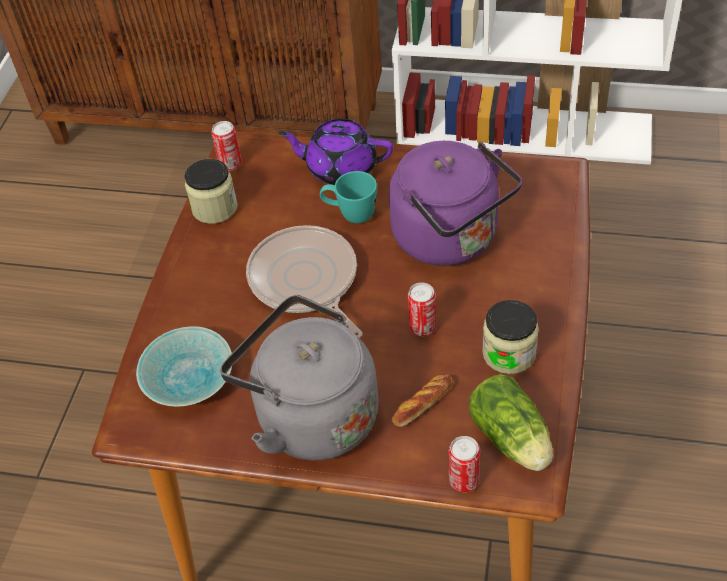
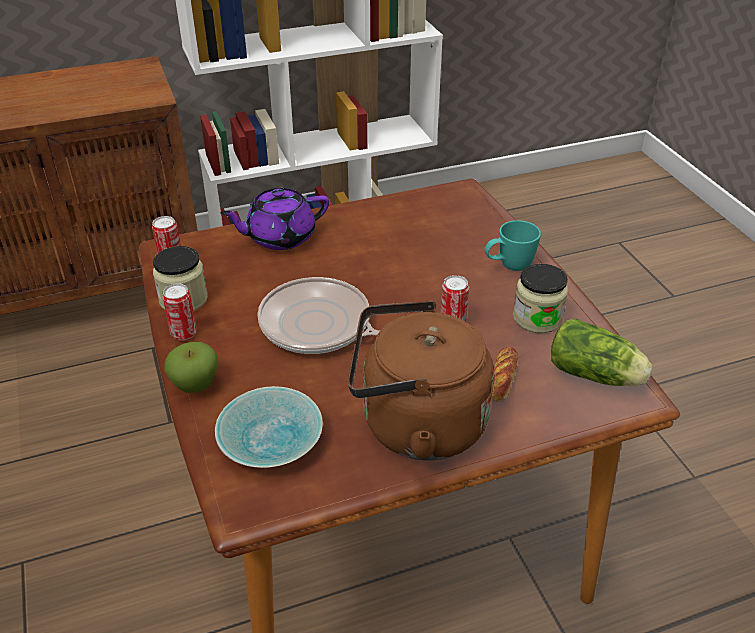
camera: 35 degrees left, 10 degrees down
(168, 299) = (195, 385): none -> apple
(311, 415) = (415, 424): grey kettle -> brown kettle
(350, 215) = (318, 266): turquoise mug -> turquoise mug (508, 266)
(451, 239) = (419, 257): purple kettle -> none
(464, 480) = (588, 420): can -> can (183, 333)

